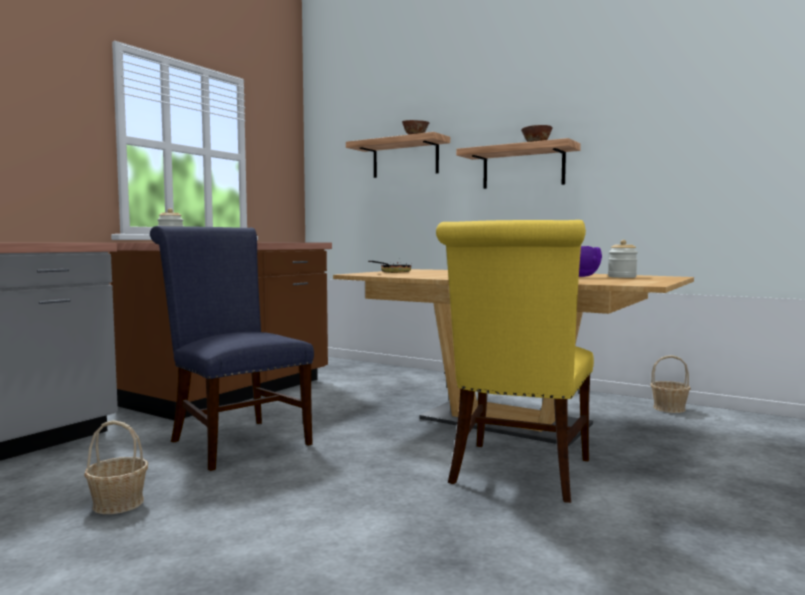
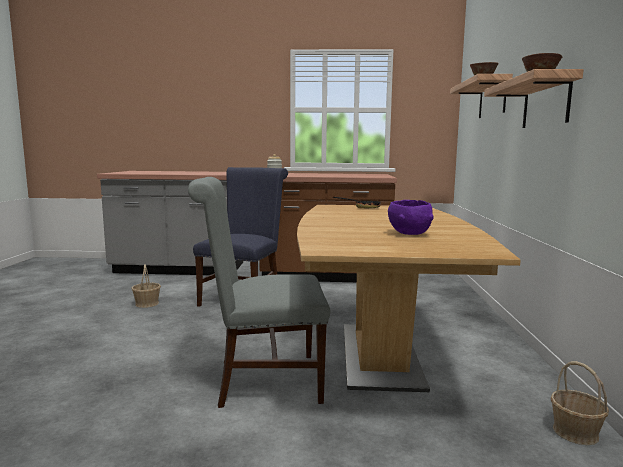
camera: 60 degrees right, 5 degrees up
(518, 474) = (261, 380): yellow chair -> grey chair
(622, 277) = (433, 242): jar -> none

